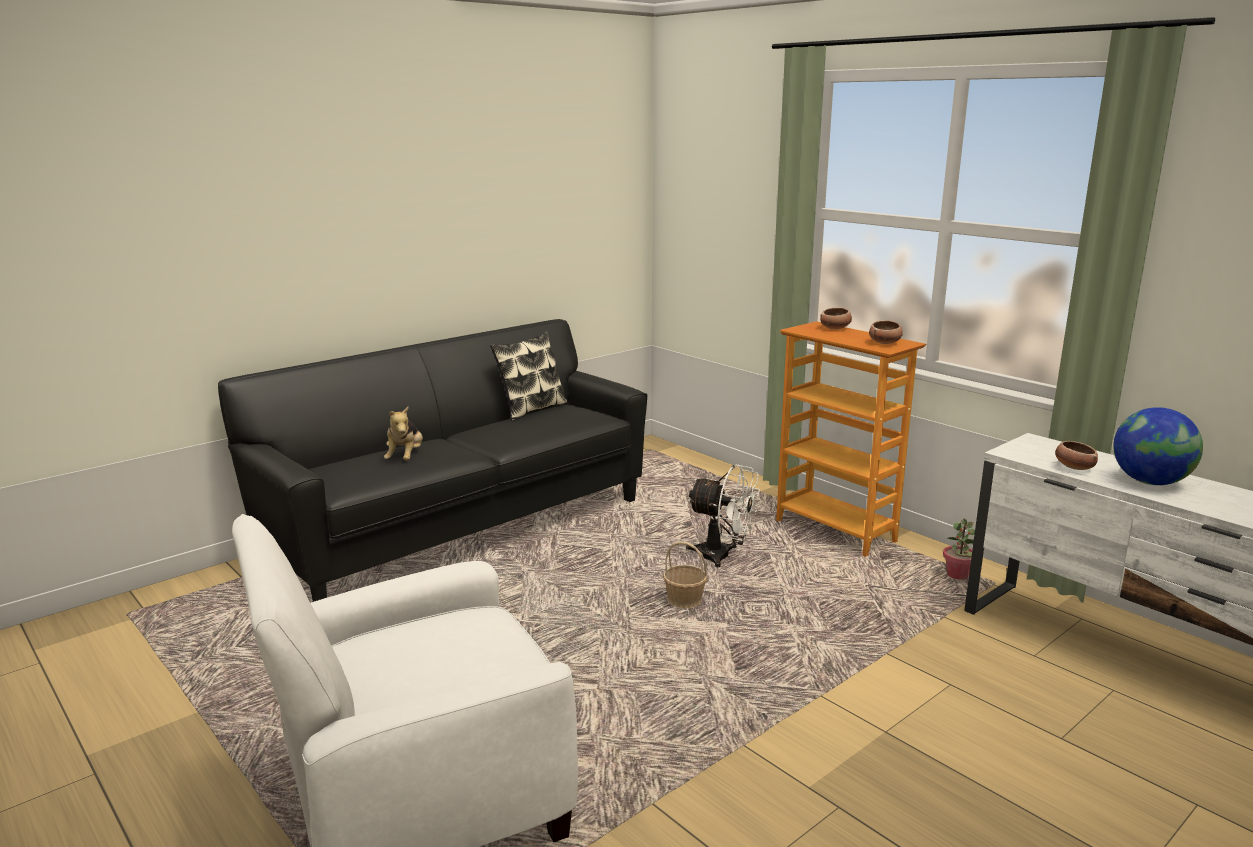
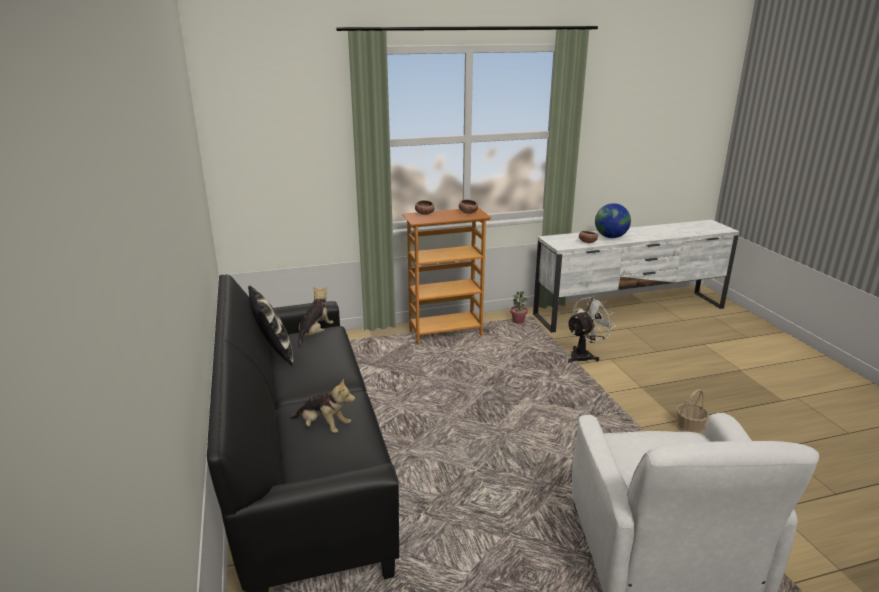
camera: 65 degrees left, 5 degrees up
(584, 412) = (315, 334): none -> plush toy
(684, 601) = (490, 403): basket -> basket (690, 428)
(722, 557) = (446, 375): white fan -> white fan (584, 355)

